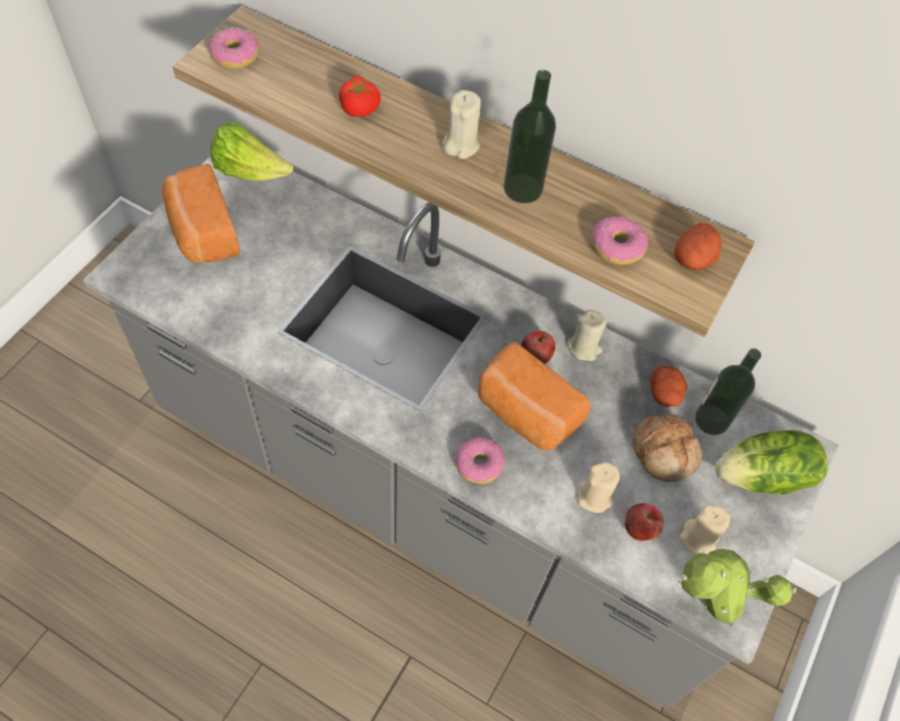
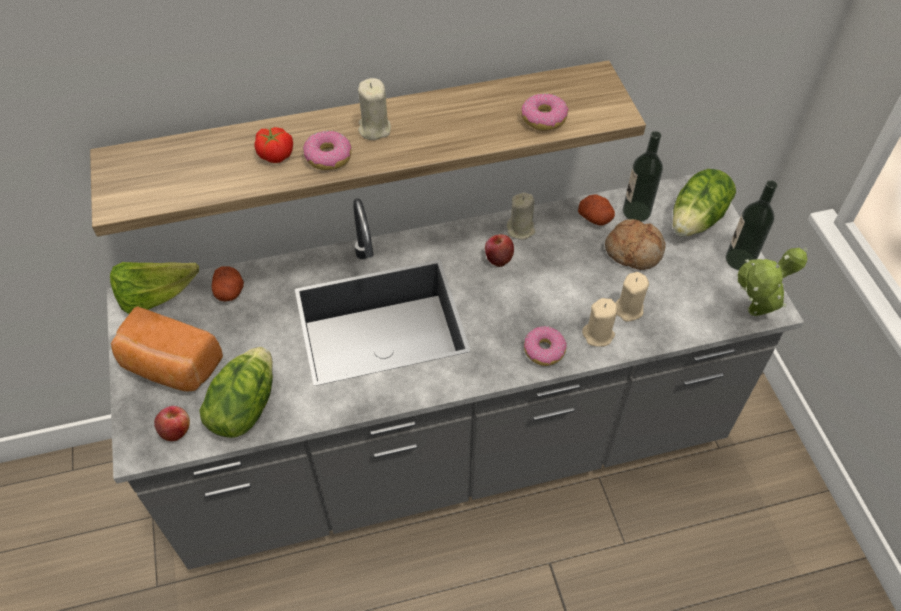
camera: 40 degrees left, 5 degrees down
(214, 304) = (243, 407): none -> lettuce
(235, 56) = (134, 185): donut -> donut (328, 157)
(523, 188) = (447, 126): bottle -> bottle (740, 259)
(525, 413) = (534, 297): bread -> none
(640, 528) = (671, 304): apple -> apple (176, 430)
(693, 259) = (591, 93): potato -> potato (230, 292)
(699, 538) = (706, 282): beige candle -> beige candle (598, 334)

